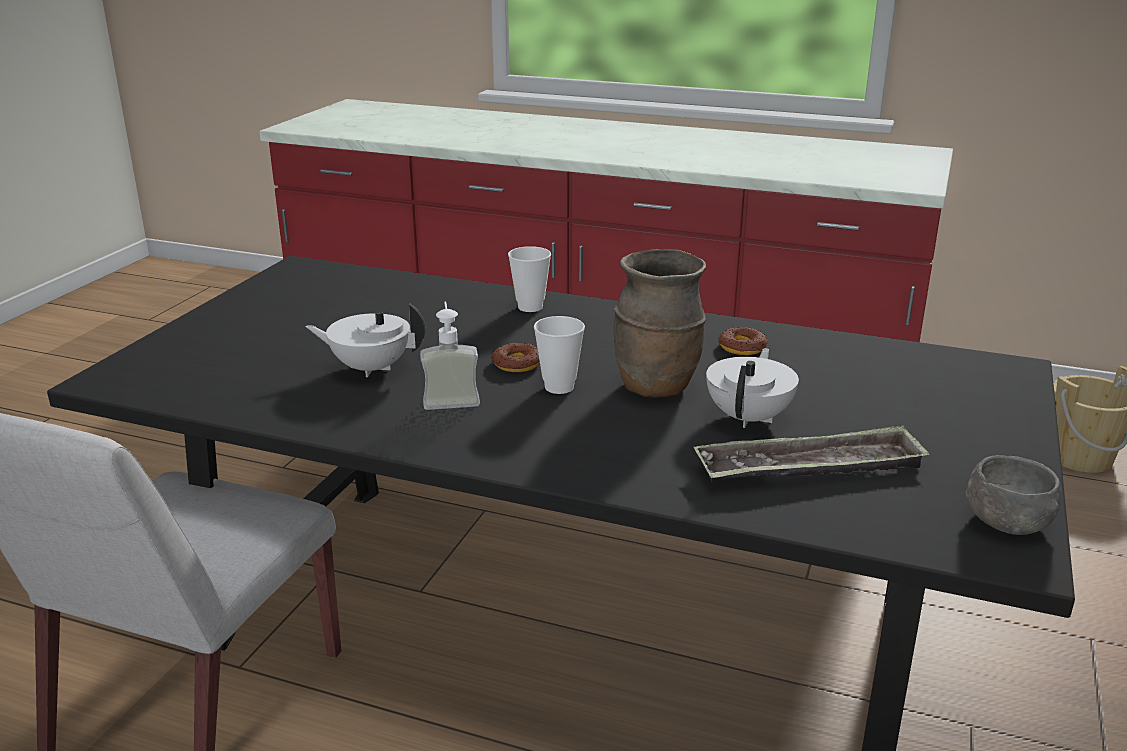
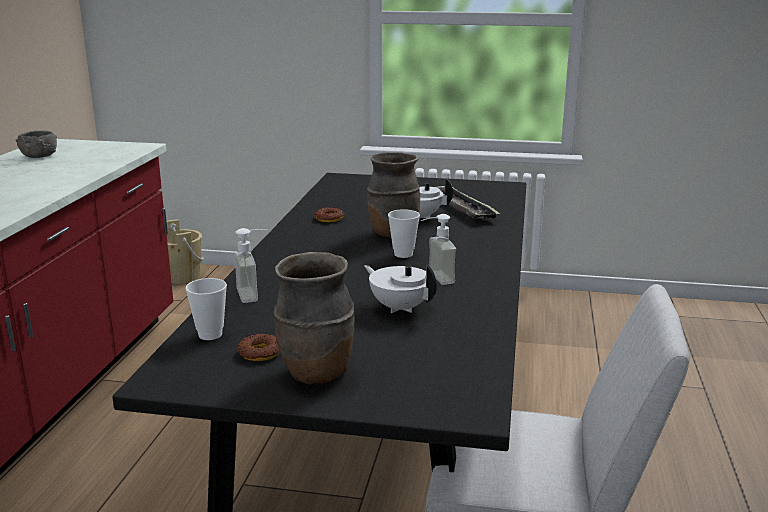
camera: 100 degrees left, 5 degrees down
(249, 319) = (316, 374): none -> brown vase
(370, 368) = (400, 307): white teapot -> white teapot turned 135 degrees clockwise
(462, 299) = (255, 294): none -> soap dispenser
(517, 363) = (374, 267): donut -> donut (259, 353)
(530, 307) = (271, 271): cup -> cup (210, 334)
(1007, 521) = (483, 185): grey bowl -> grey bowl (39, 156)

